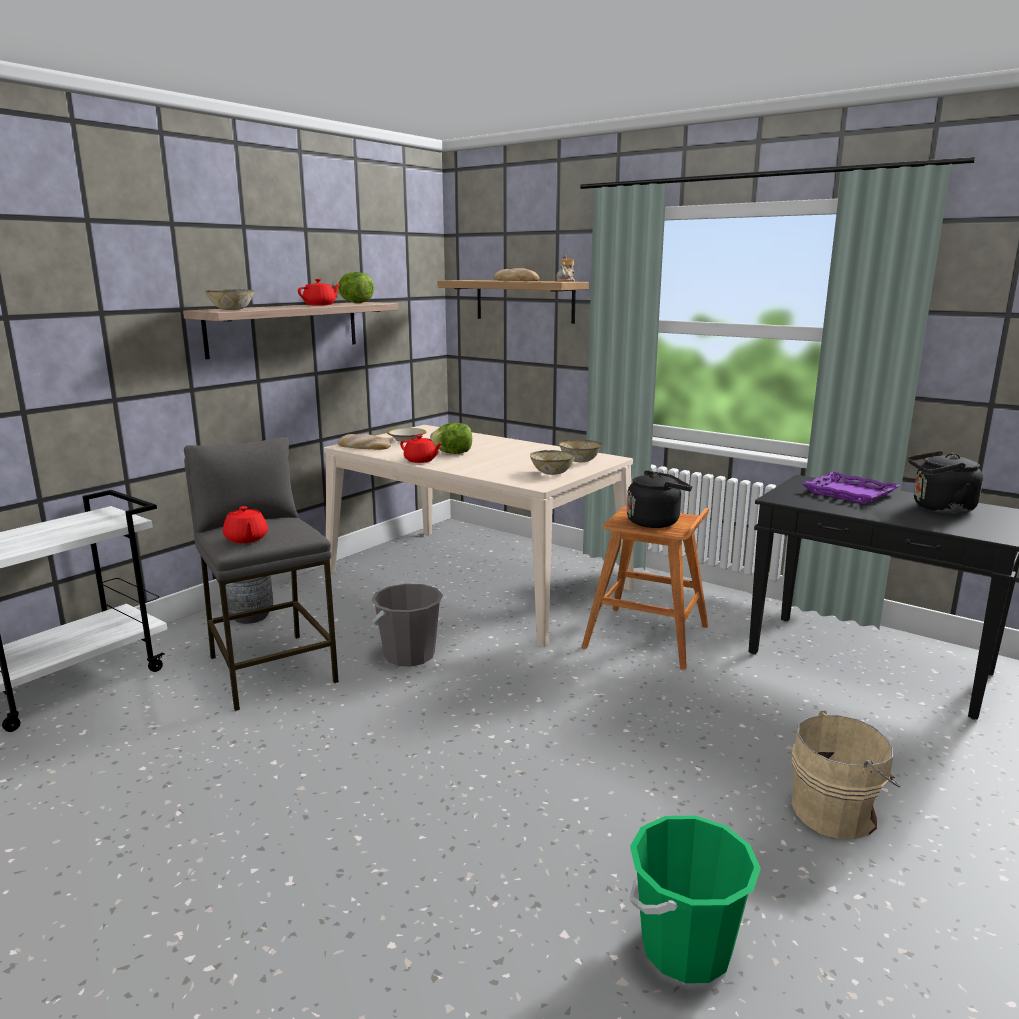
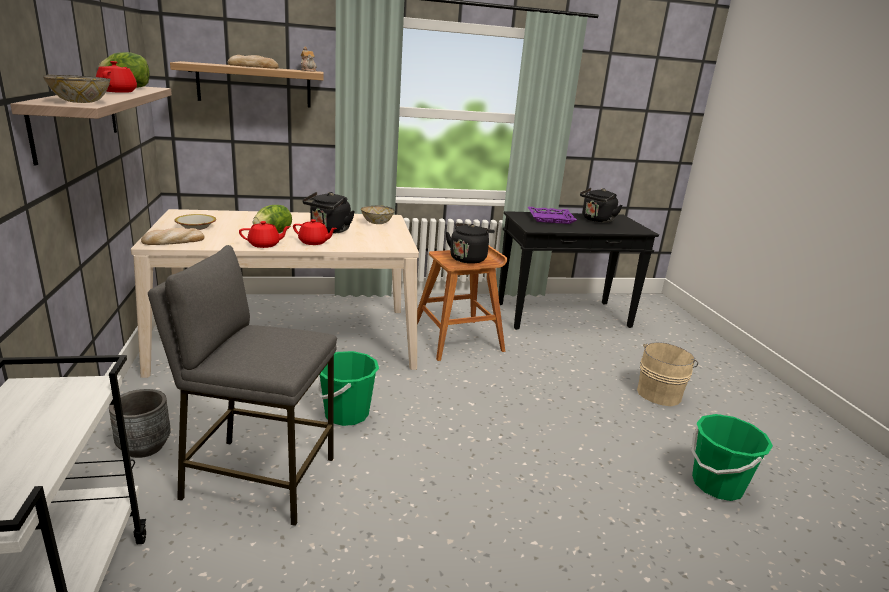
camera: 50 degrees left, 5 degrees up
(246, 539) = (278, 357): red teapot -> red teapot (314, 242)
(409, 655) = (346, 414): grey bucket -> green bucket
(509, 459) = (329, 231): none -> black kettle
(552, 473) = (385, 236): bowl -> none

